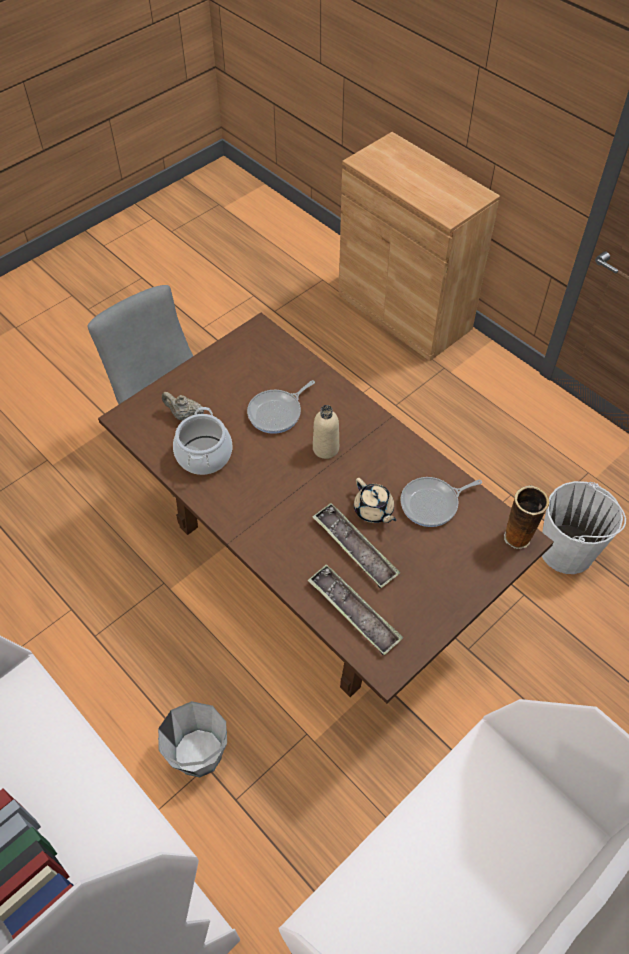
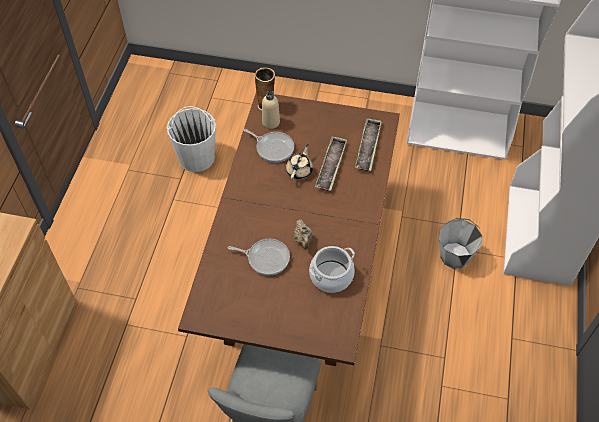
camera: 125 degrees left, 0 degrees up
(184, 415) = (310, 310): beige teapot -> beige teapot (303, 240)
(325, 448) = (274, 216): beige bottle -> beige bottle (271, 122)

